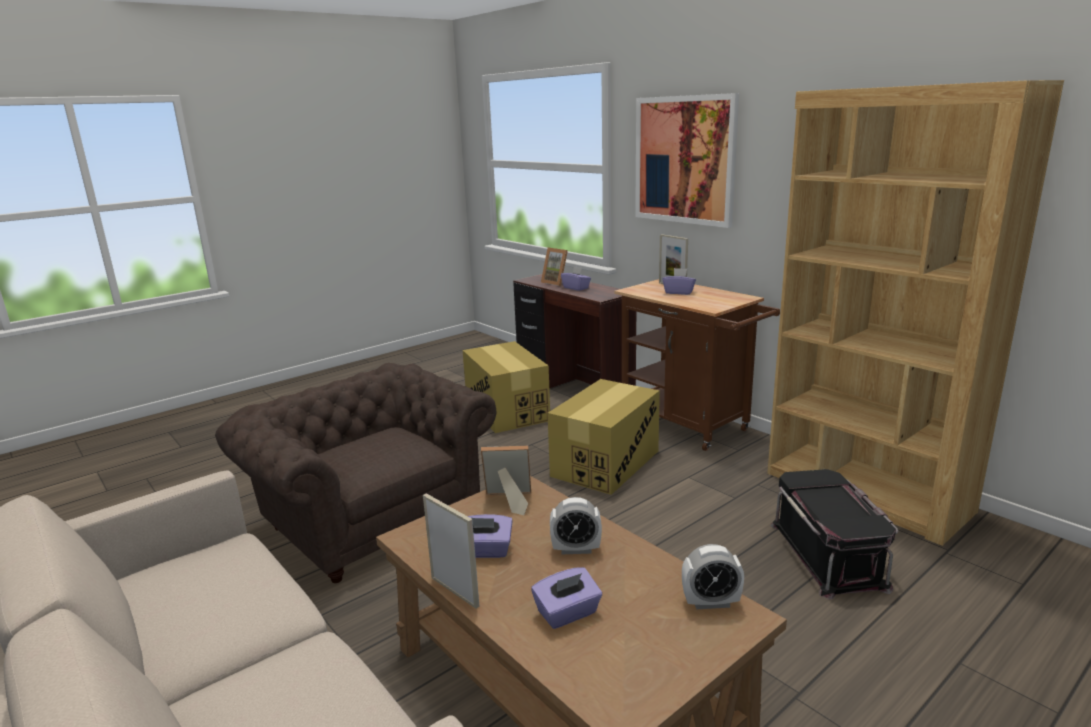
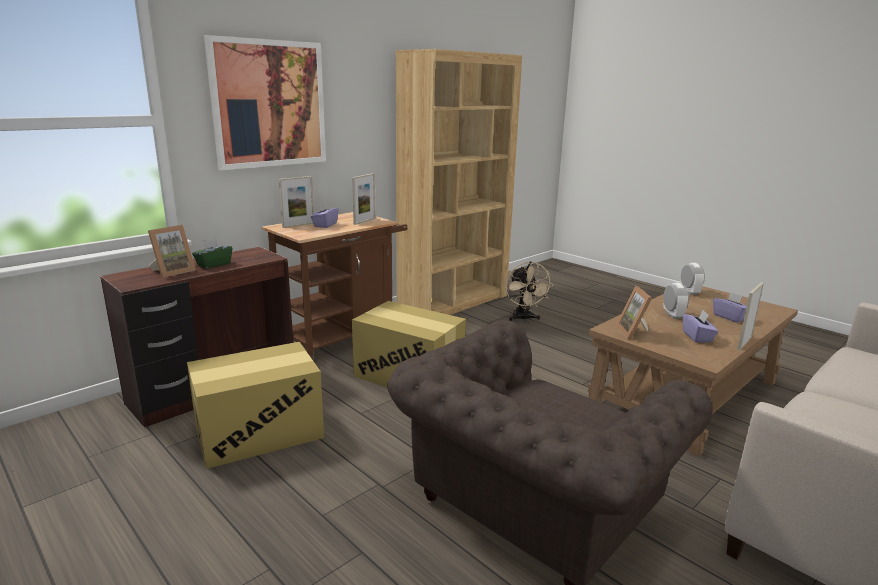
camera: 95 degrees left, 0 degrees up
(576, 288) = (213, 264): purple tissue box -> green tissue box
(706, 302) = (364, 221): none -> picture frame
(829, 554) = (523, 318): black storage box -> beige fan

